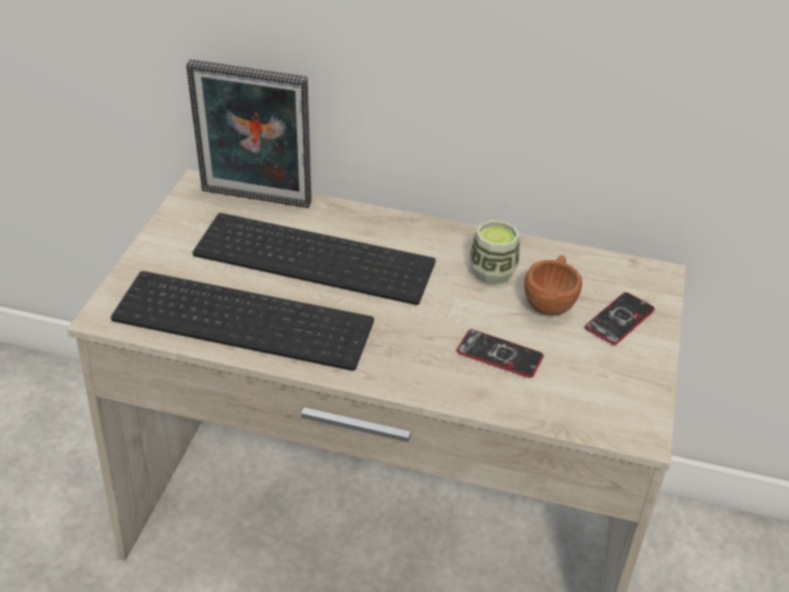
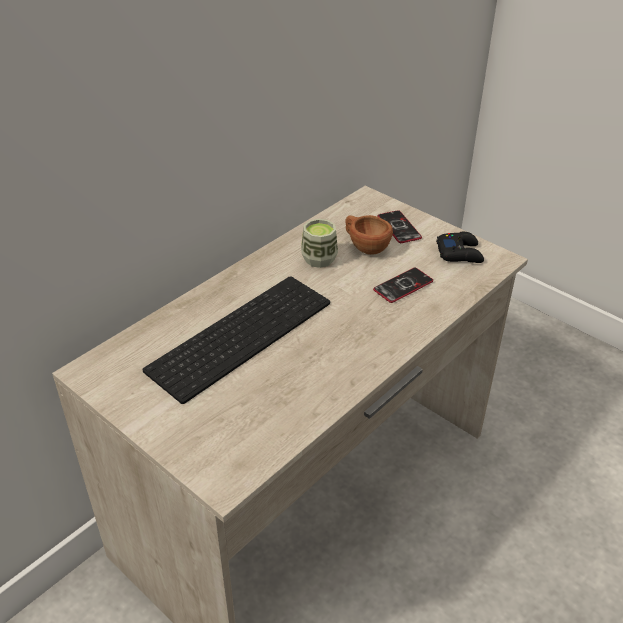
camera: 60 degrees left, 0 degrees up
(247, 318) = (287, 394): keyboard -> none
(254, 201) = (138, 345): picture frame -> none
(616, 389) = (459, 253): none -> black game controller

